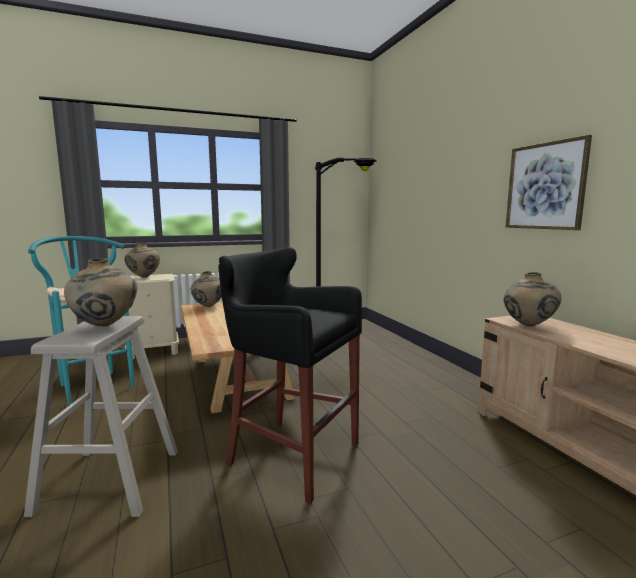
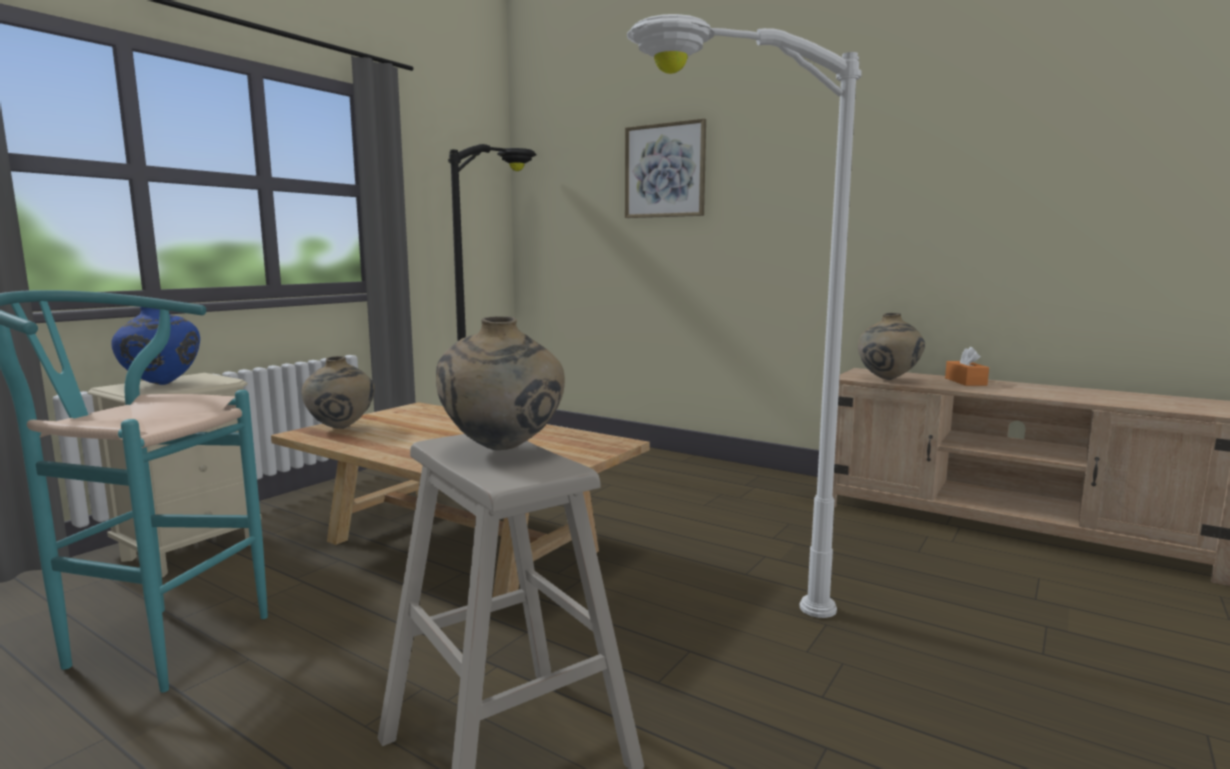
camera: 35 degrees left, 0 degrees up
(143, 277) = (161, 384): beige vase -> blue vase
(290, 454) = (707, 616): black stool -> white floor lamp
(545, 186) = (861, 207): picture -> picture (665, 171)
(600, 338) = (965, 381): none -> orange tissue box

